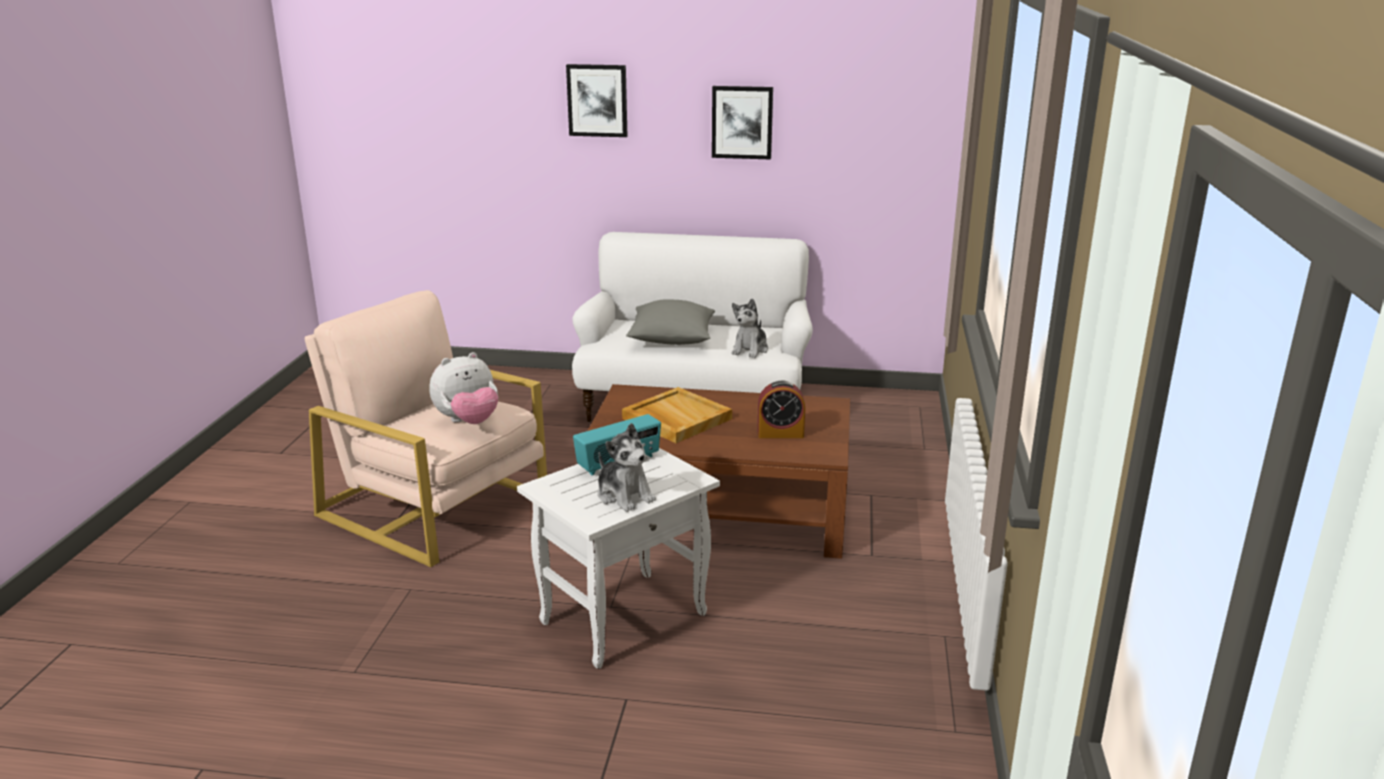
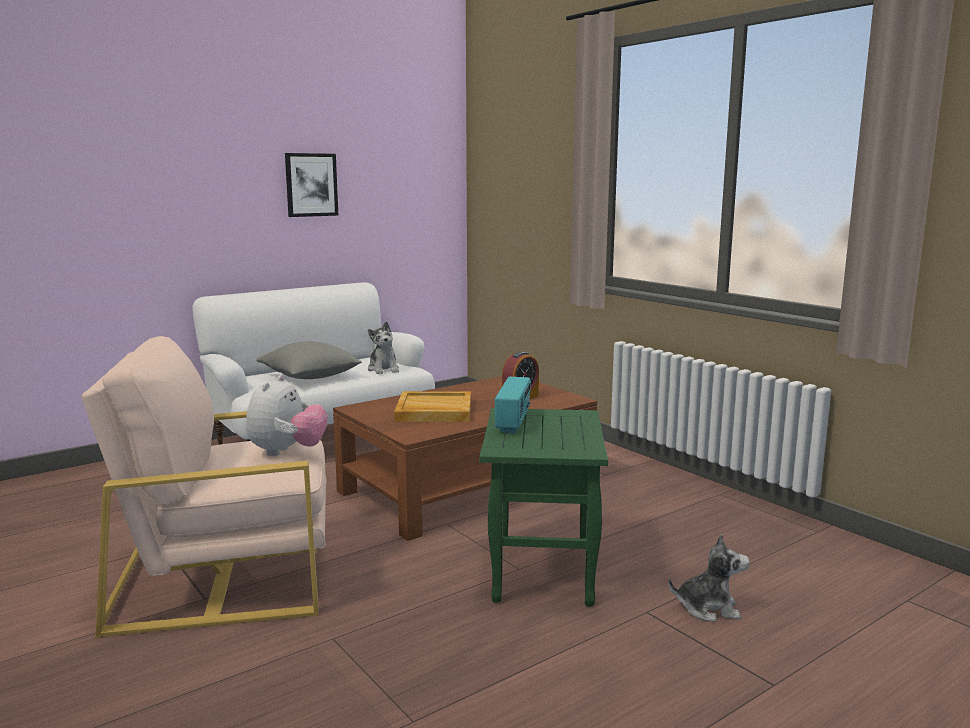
camera: 45 degrees left, 10 degrees down
(597, 100) = (177, 168): picture -> none
(624, 495) = (568, 434): plush toy -> plush toy (708, 608)
(624, 616) = (541, 569): white side table -> green side table

